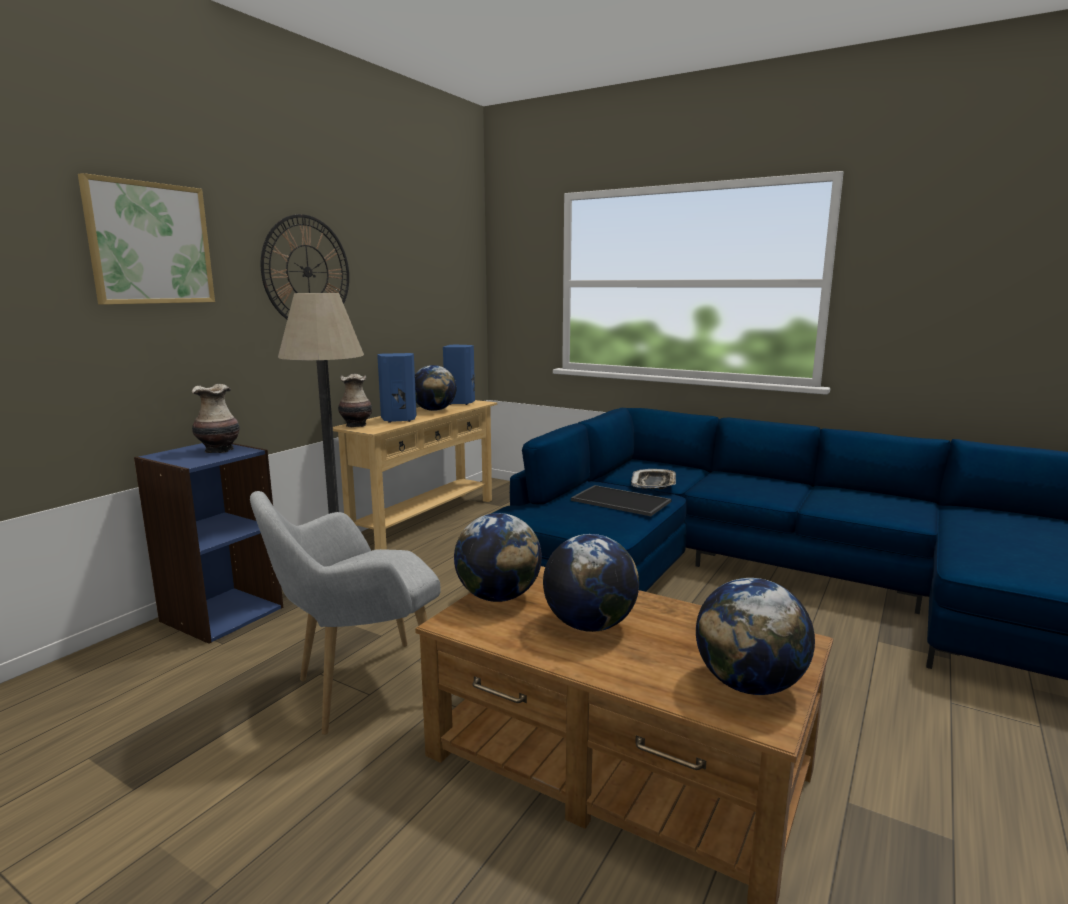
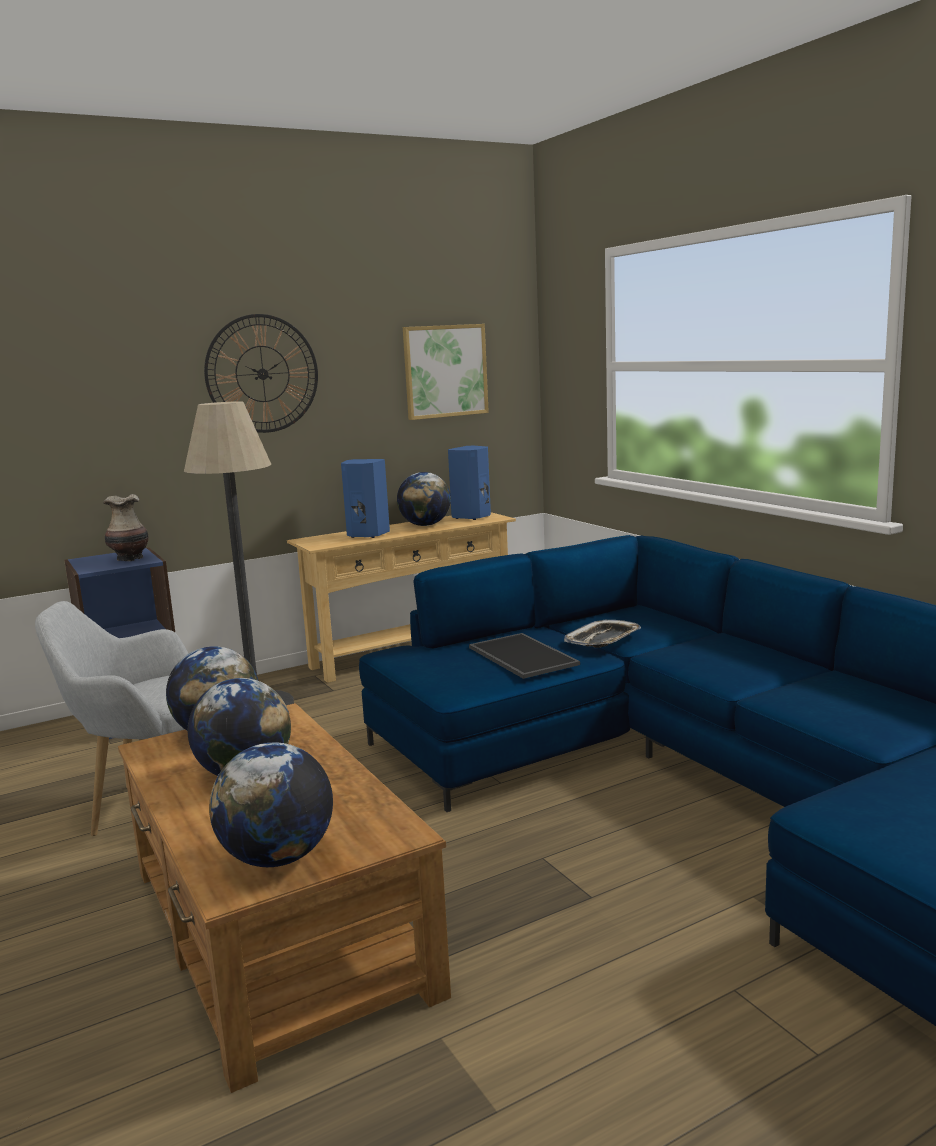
camera: 30 degrees right, 0 degrees up
(150, 243) = (84, 362): picture -> picture (445, 371)
(356, 425) = (315, 539): vase -> none

